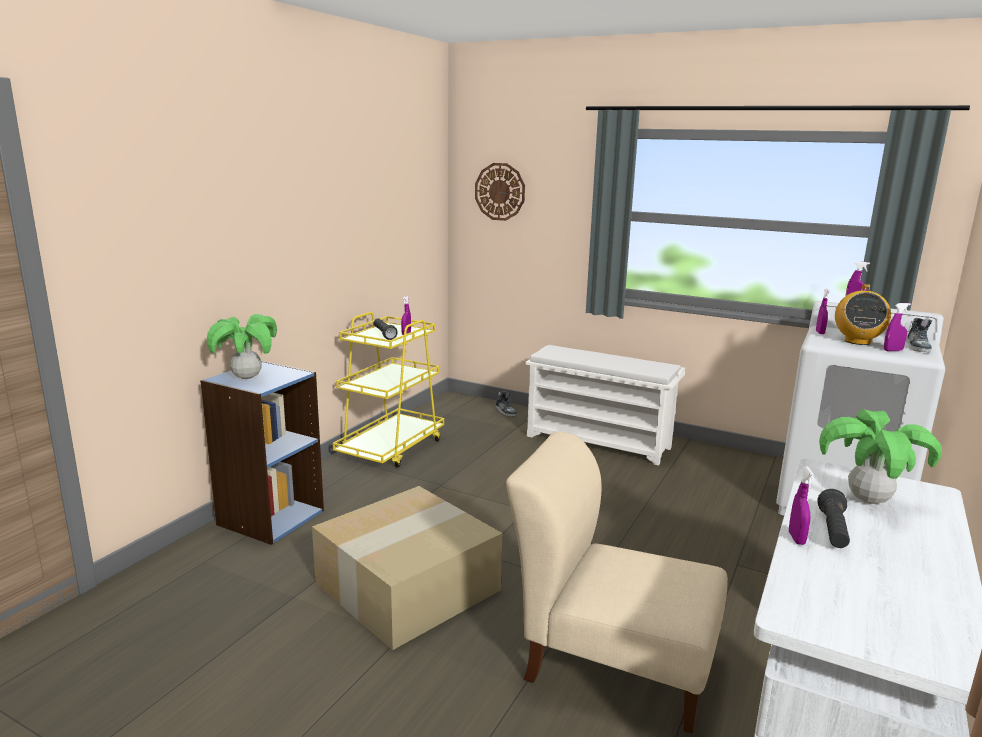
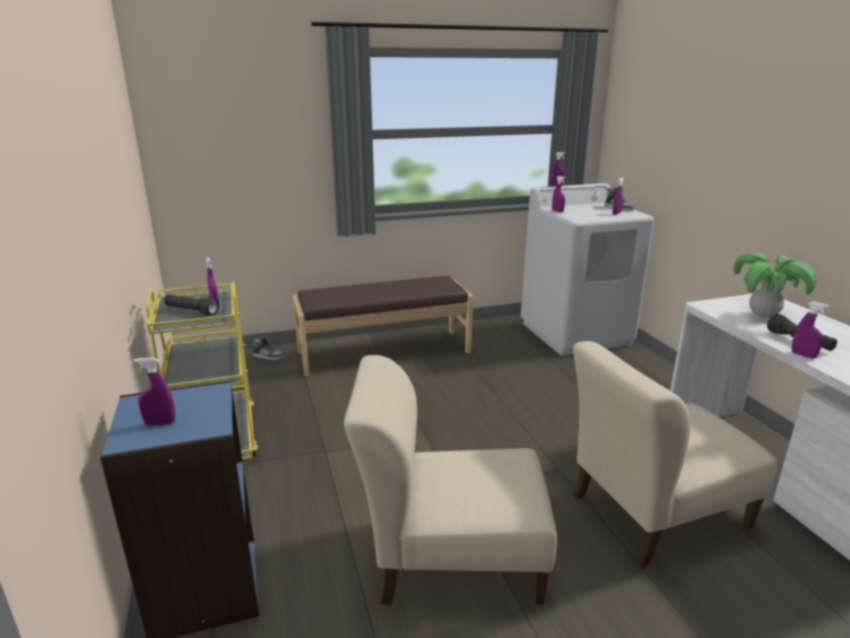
camera: 45 degrees left, 5 degrees up
(246, 377) = (160, 423): potted plant -> purple spray bottle
(408, 585) = (450, 557): cardboard box -> beige chair
(500, 191) = (210, 121): wall clock -> none
(599, 442) = (384, 352): white shoe rack -> brown bench
(857, 341) = (588, 212): radio -> none

